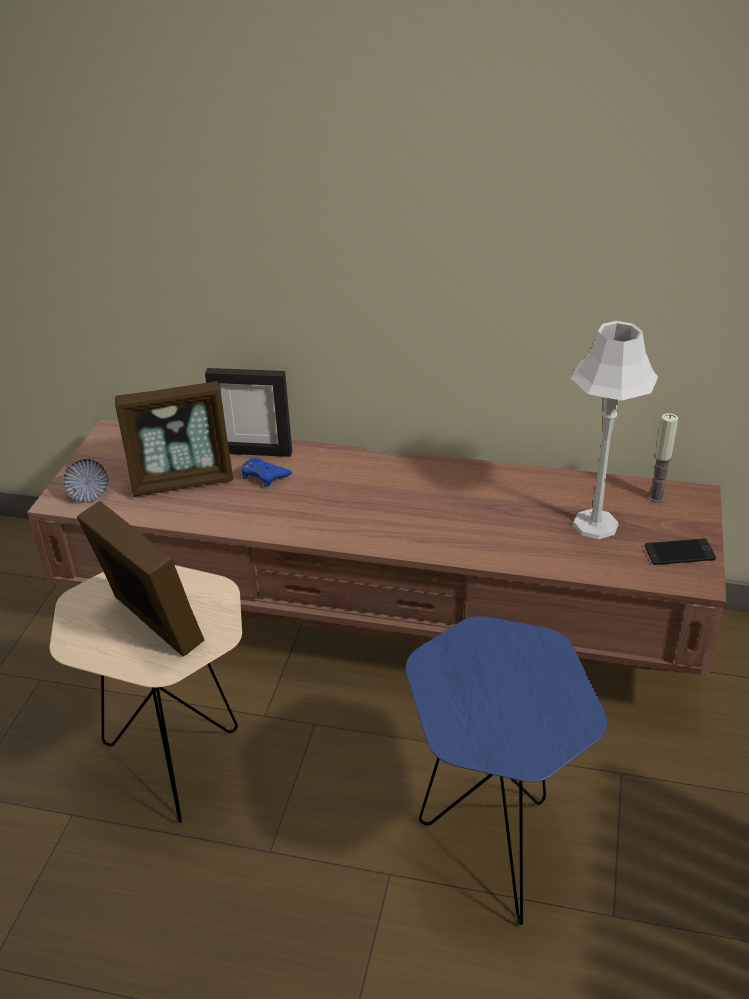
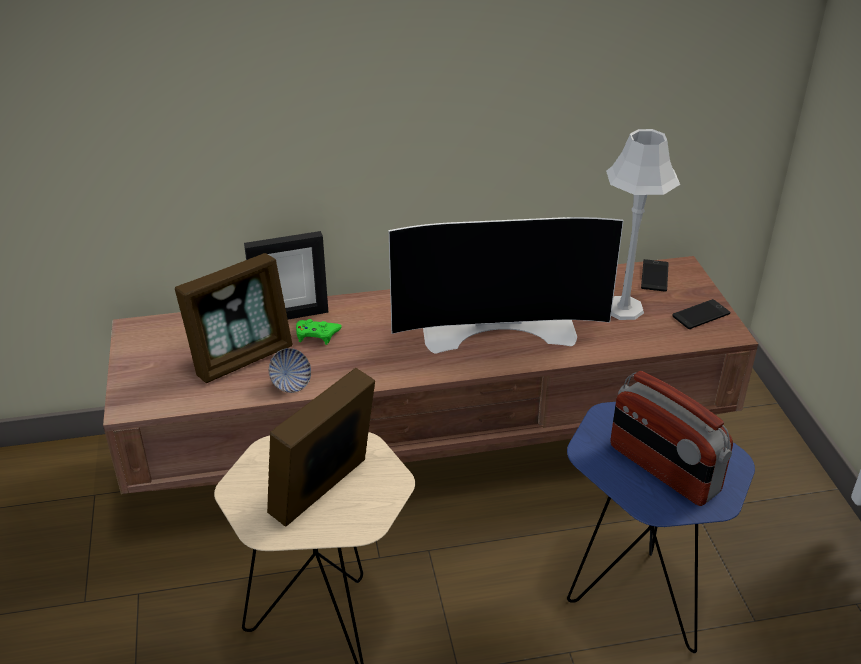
camera: 25 degrees left, 0 degrees up
(89, 494) = (156, 392): bowl -> bowl (291, 384)
(151, 625) = (324, 491): picture frame -> picture frame turned 75 degrees counterclockwise
(264, 475) = (317, 334): blue game controller -> green game controller
(446, 513) = (500, 328): none -> television
(496, 705) = (663, 469): none -> radio
(656, 497) = (654, 276): candle -> phone

